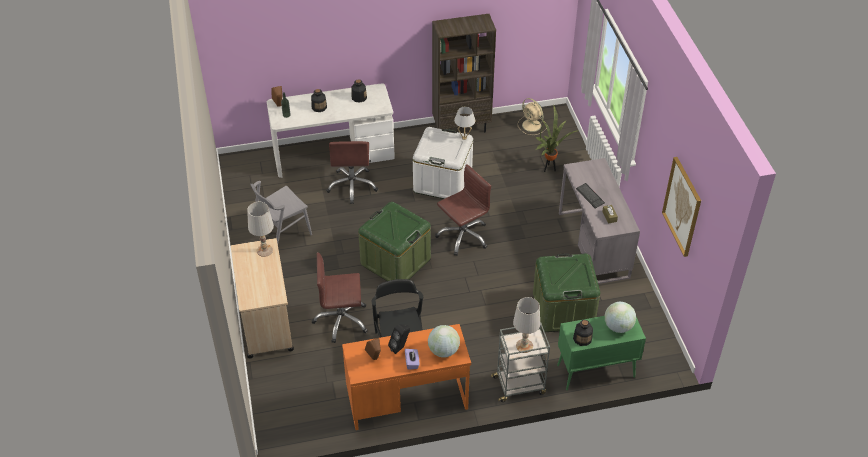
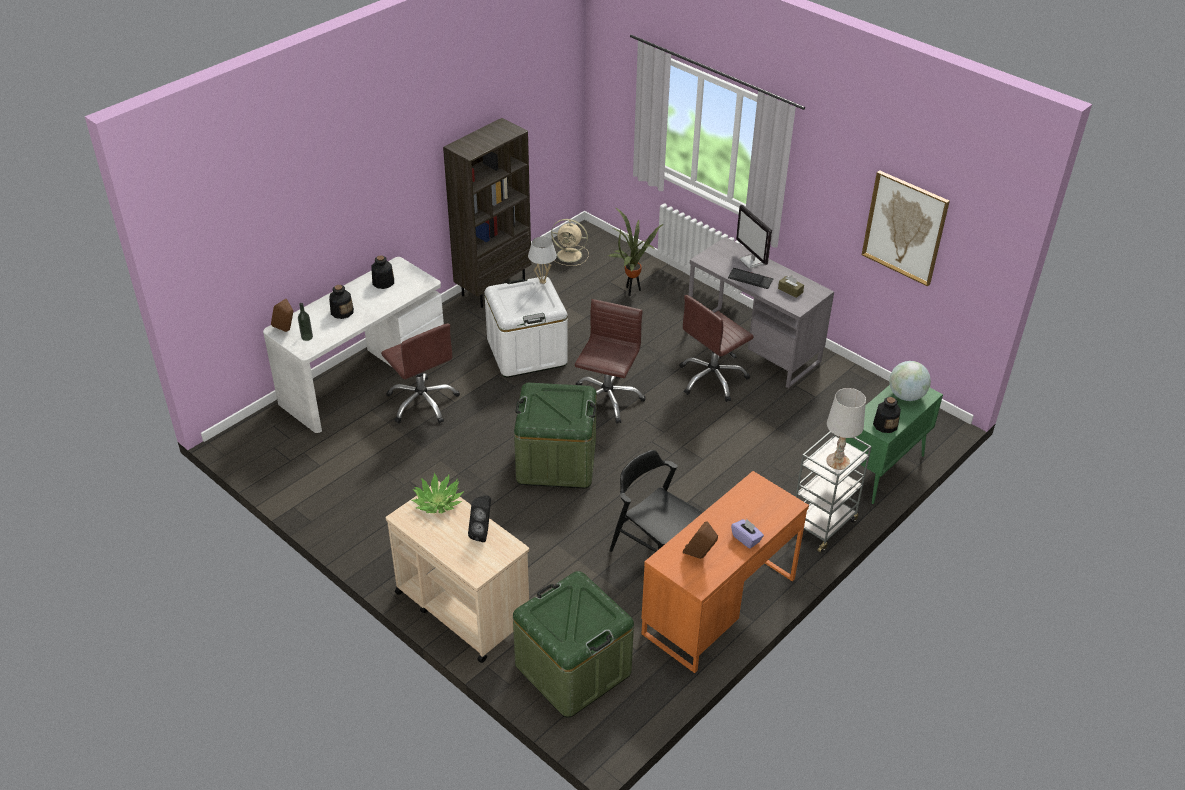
camera: 35 degrees left, 5 degrees down
(264, 250) = (438, 502): white table lamp -> potted plant
(282, 233) = (383, 495): grey chair -> none
(341, 320) = (556, 558): brown office chair -> brown office chair (712, 379)
(400, 347) = (716, 529): black speaker -> black speaker (483, 532)
(443, 351) = (767, 508): globe -> none
(563, 310) = (788, 425): green storage box -> green storage box (573, 669)
(604, 184) = (752, 261): none -> monitor

